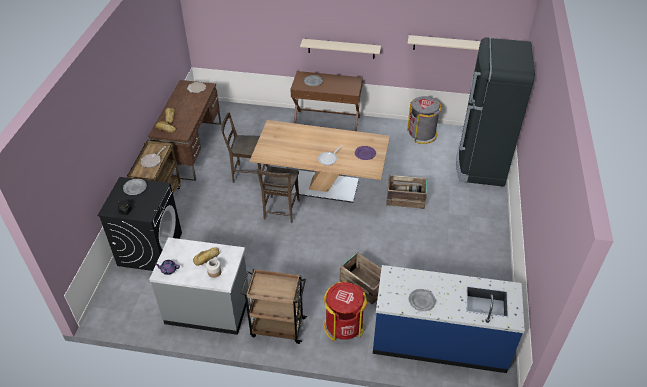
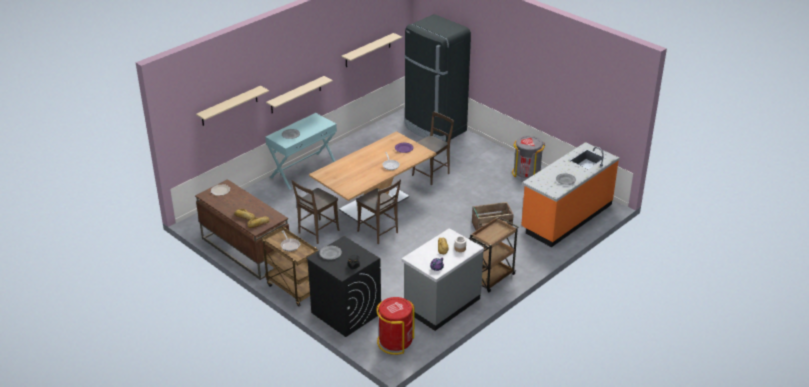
camera: 55 degrees left, 10 degrees down
(258, 23) = (229, 106): none -> beige shelf
(327, 122) = (303, 170): brown console table -> turquoise console table
(344, 325) = (518, 249): red trash can -> red trash can (395, 341)
(406, 199) = (432, 173): crate -> brown chair
(422, 134) = (373, 136): grey trash can -> grey trash can (527, 173)
(439, 340) = (566, 217): blue counter -> orange counter

